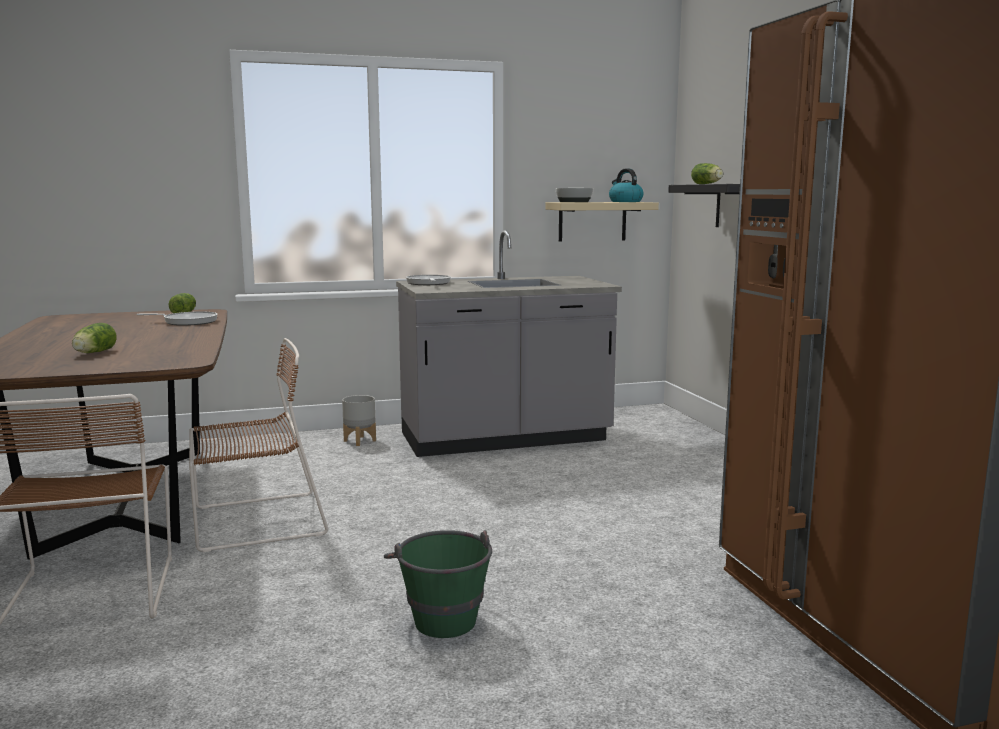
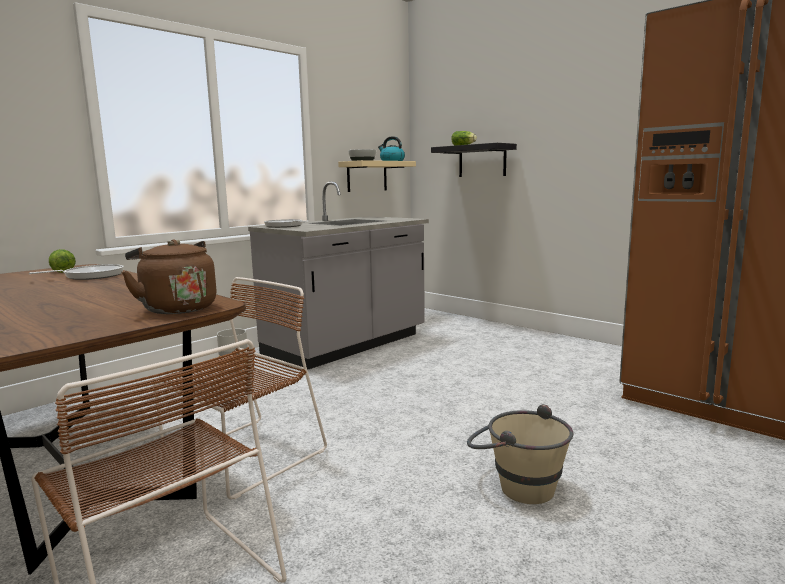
camera: 30 degrees left, 0 degrees up
(93, 353) = (71, 311): lettuce -> none
(156, 361) = (176, 308): none -> brown kettle
(440, 615) = (516, 485): green bucket -> beige bucket

